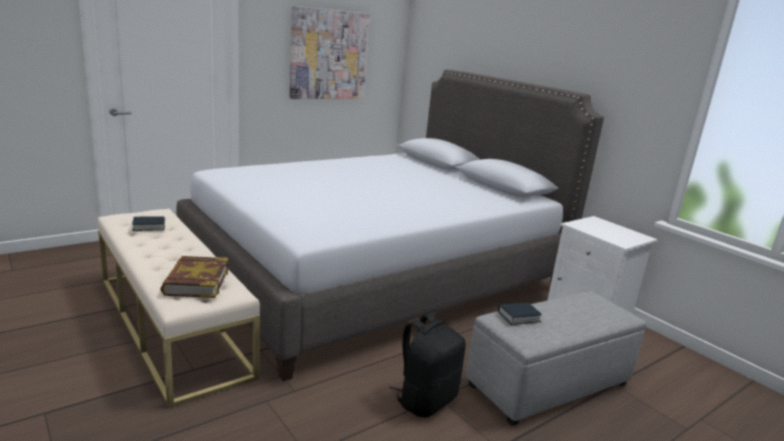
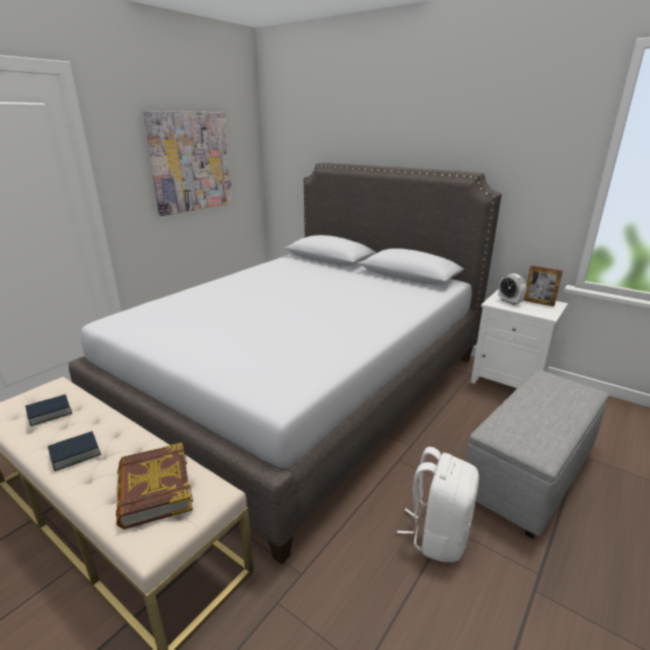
camera: 15 degrees left, 5 degrees up
(425, 400) = (438, 535): black backpack -> white backpack
(518, 317) = (511, 424): book -> book (75, 454)
(593, 226) = (509, 302): none -> alarm clock
(624, 233) = (538, 303): none -> picture frame

